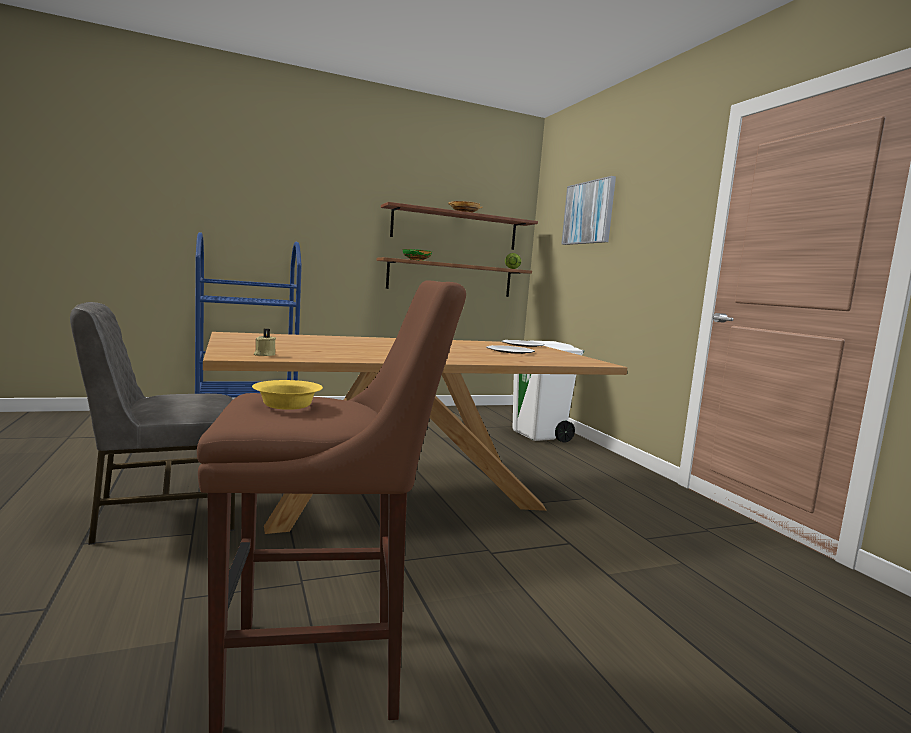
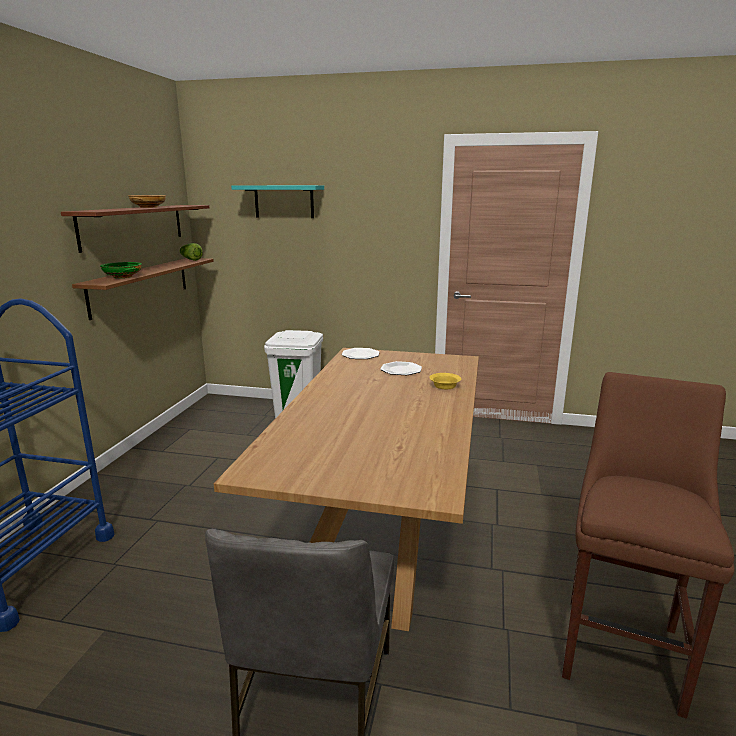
camera: 55 degrees left, 10 degrees up
(264, 355) = (429, 477): beige candle -> none
(286, 405) = (652, 504): yellow bowl -> yellow bowl (444, 386)
(588, 213) = (284, 201): picture -> turquoise shelf

